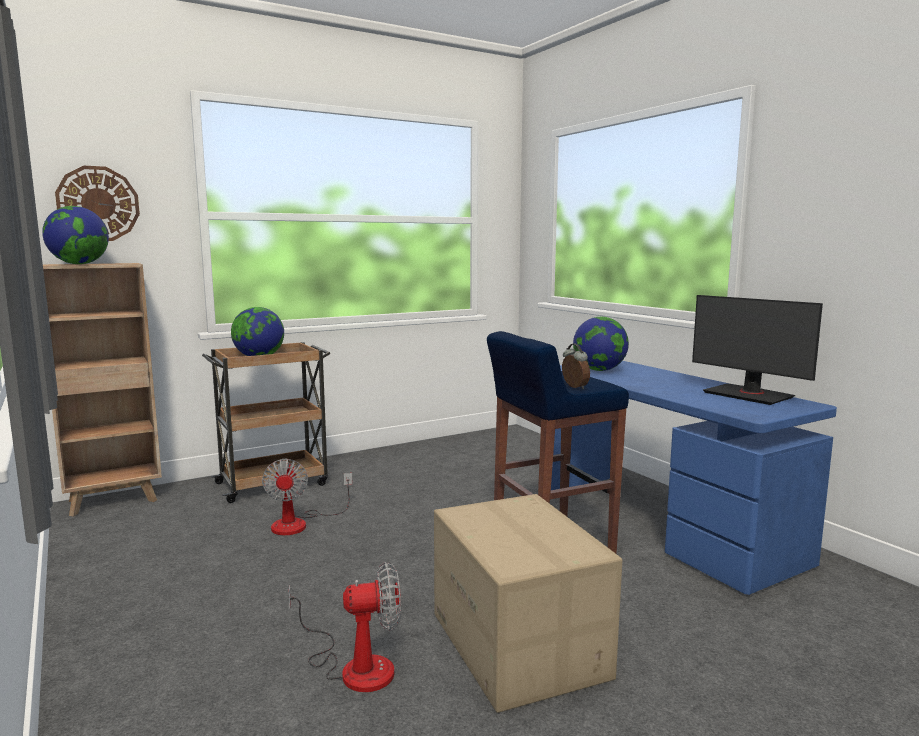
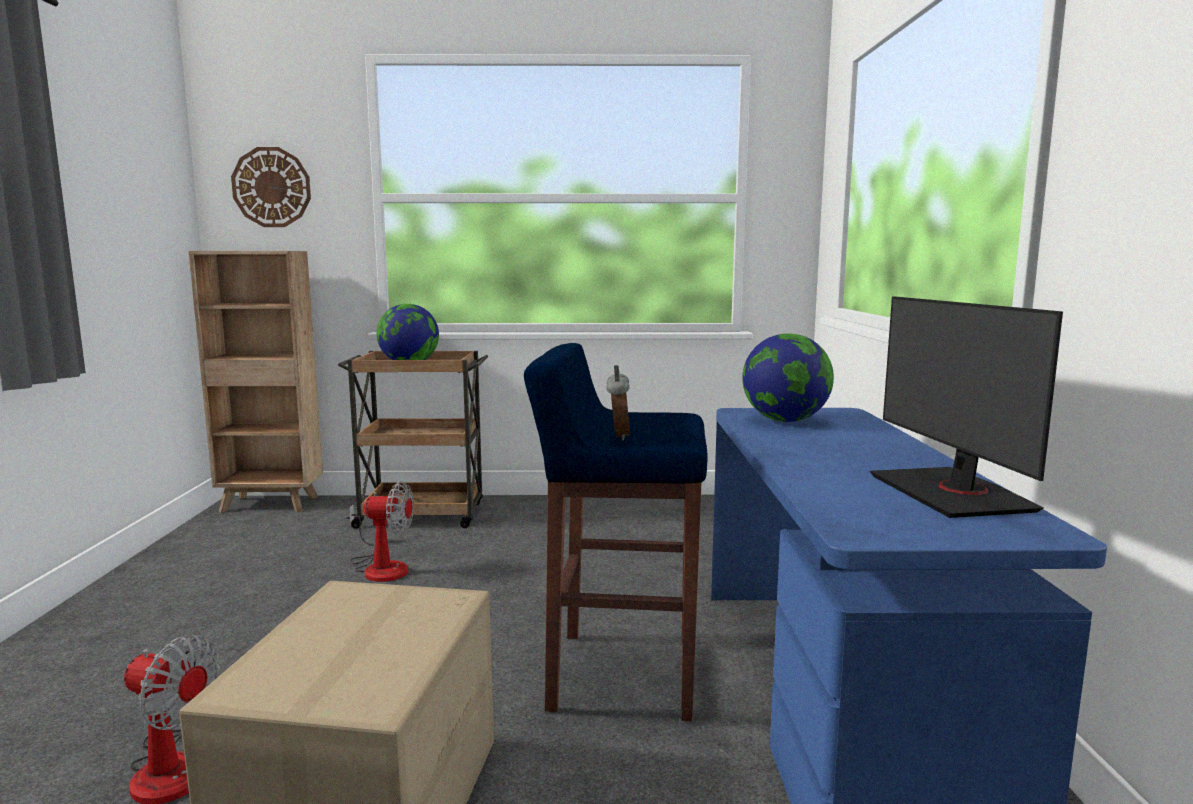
camera: 30 degrees right, 0 degrees up
(79, 264) = (237, 250): globe -> none
(300, 523) = (381, 567): fan -> fan turned 105 degrees counterclockwise

